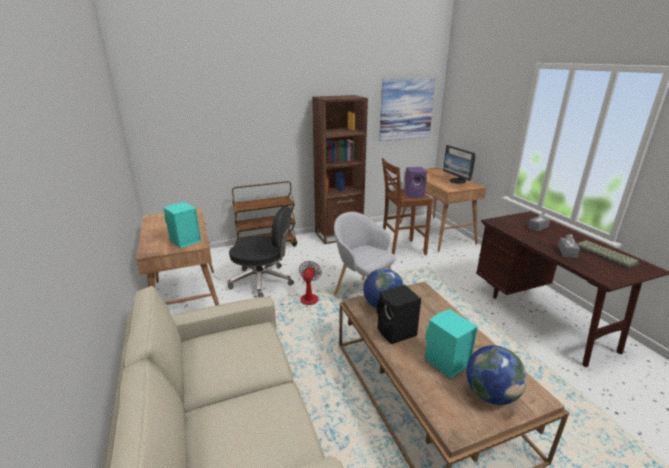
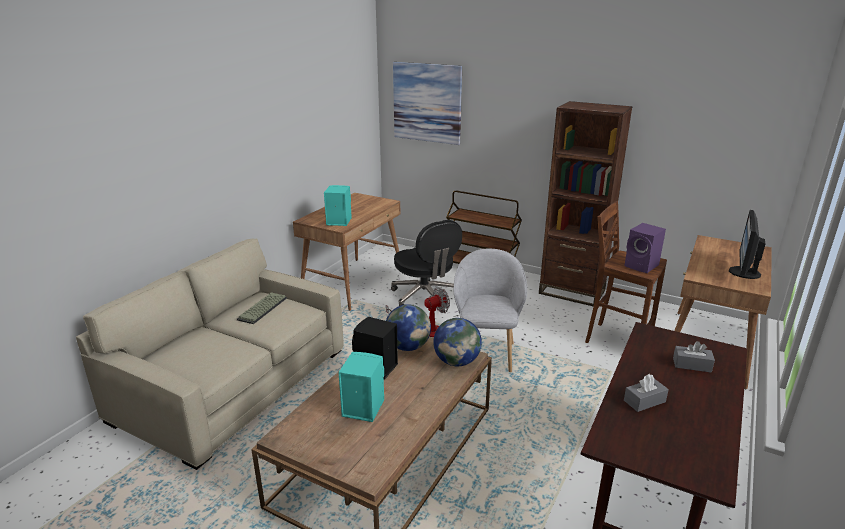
camera: 50 degrees right, 0 degrees up
(406, 109) = (726, 140): picture -> picture (427, 103)
(490, 394) = (344, 445): globe -> globe (457, 362)
(606, 255) = (694, 435): keyboard -> keyboard (263, 309)

